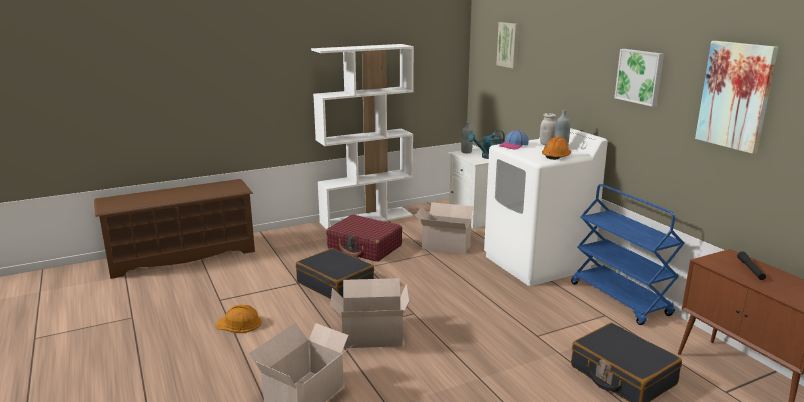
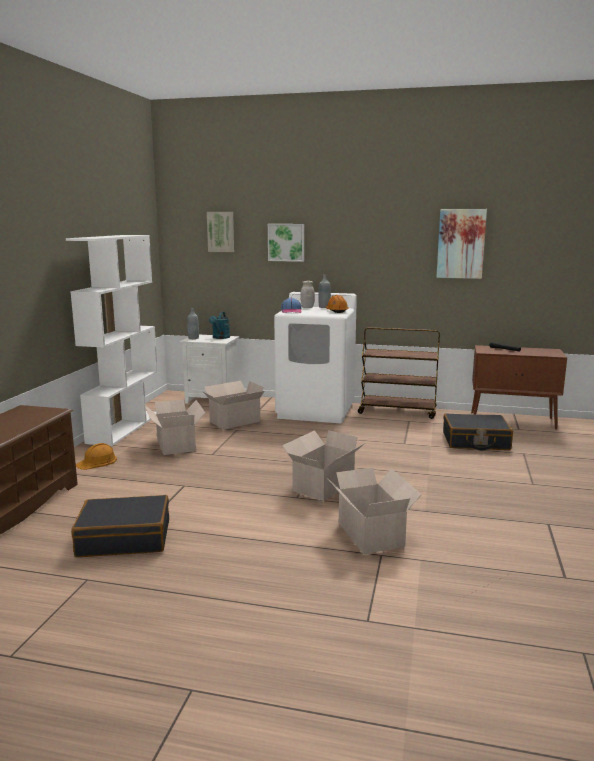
camera: 50 degrees left, 5 degrees down
(239, 324) = (209, 529): orange hard hat -> orange hard hat (97, 462)
(335, 284) = (216, 473): black suitcase -> black suitcase (124, 538)
(365, 247) = (176, 444): red suitcase -> cardboard box
(620, 299) = (398, 411): blue cart -> brown cart
(640, 76) = (379, 241): picture -> picture (286, 242)

